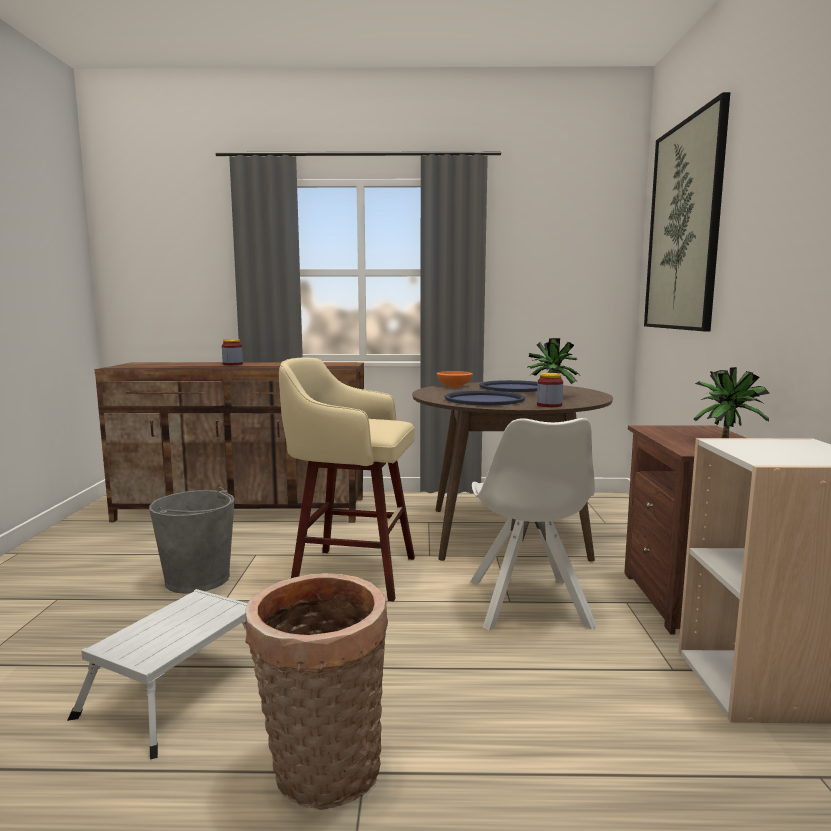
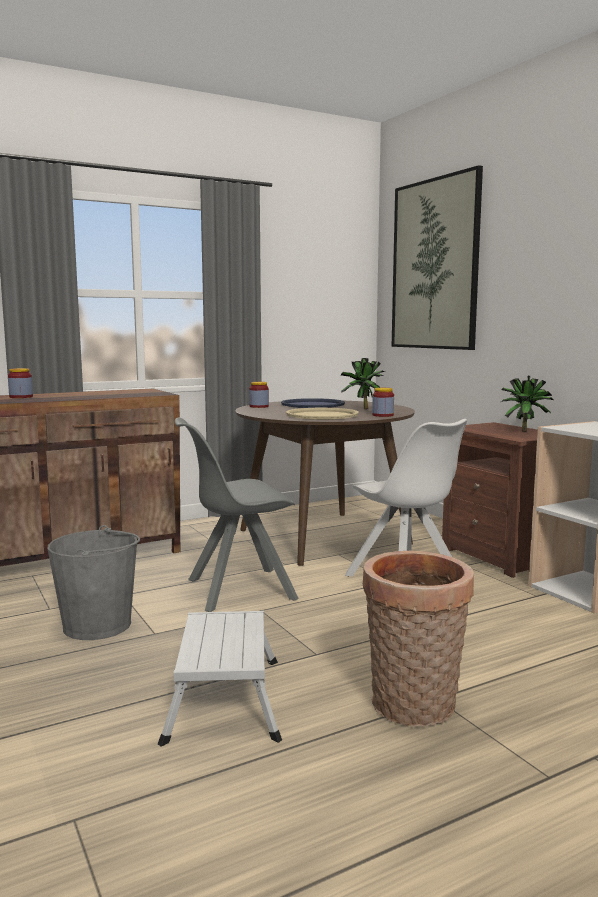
camera: 30 degrees left, 0 degrees up
(350, 573) = (238, 590): beige stool -> grey chair
(454, 386) = (259, 406): orange bowl -> jar
(484, 400) = (322, 415): blue tray -> beige tray

